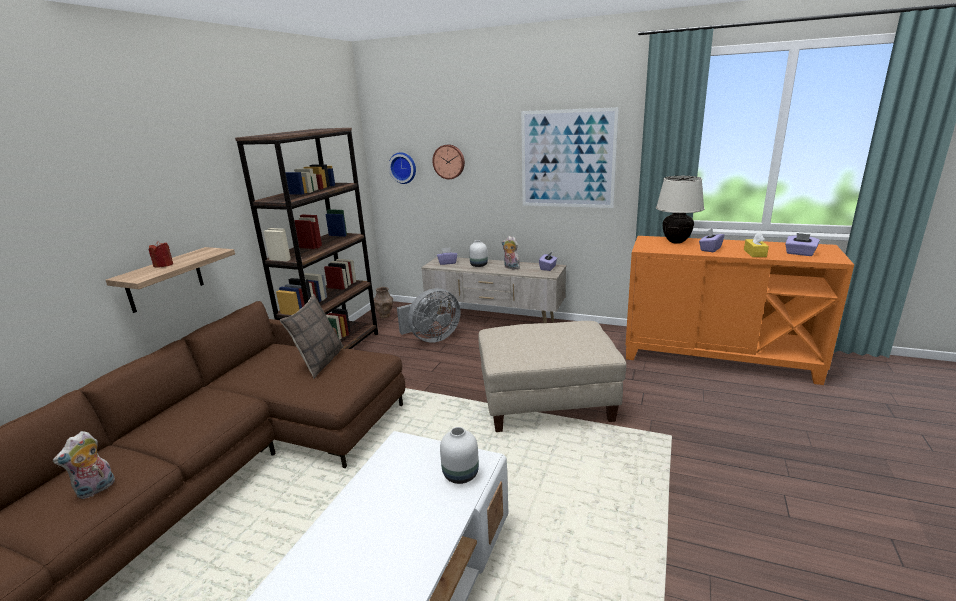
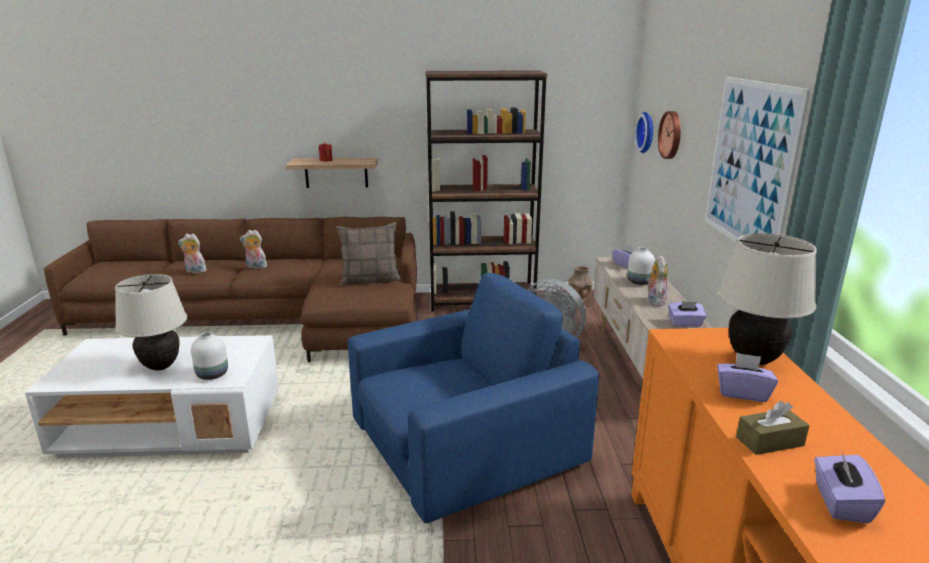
camera: 65 degrees right, 0 degrees up
(166, 432) = (255, 267): none -> plush toy
(408, 518) = (161, 366): none -> beige table lamp
(546, 403) = (464, 444): beige ottoman -> blue armchair
(755, 253) = (769, 441): yellow tissue box -> brown tissue box

